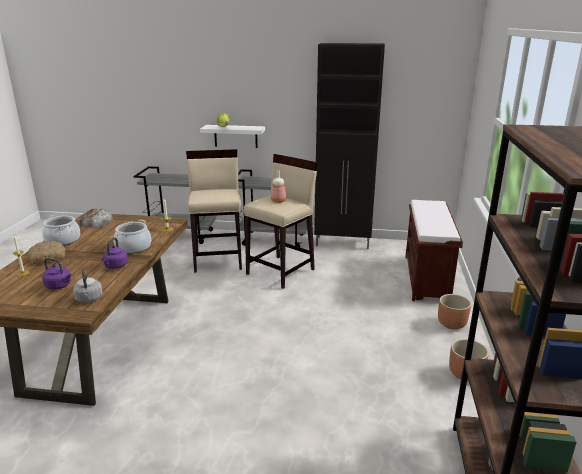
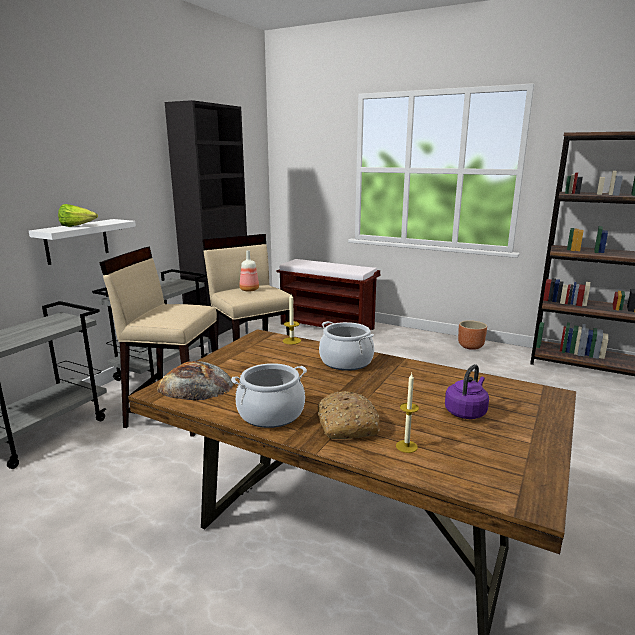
camera: 70 degrees left, 5 degrees down
(89, 299) = (511, 391): grey kettle -> none
(115, 266) = (407, 374): purple kettle -> none
(452, 324) = (404, 335): brown planter -> none

